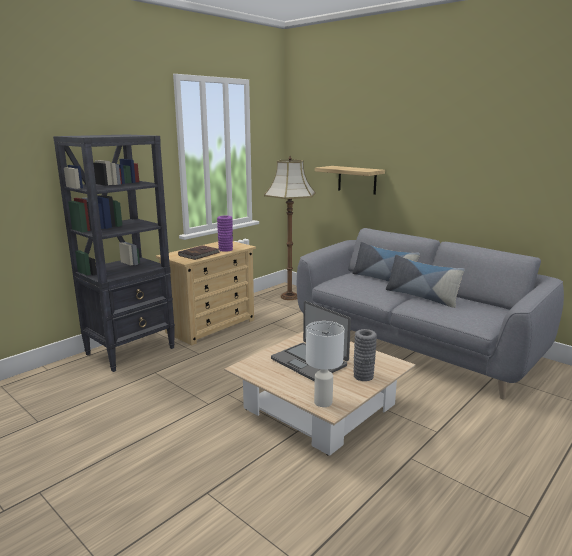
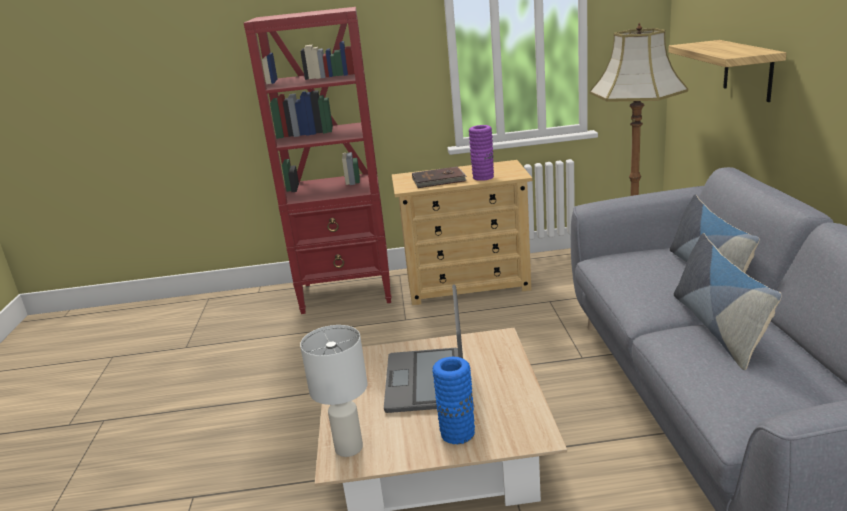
camera: 45 degrees right, 5 degrees up
(131, 351) = (348, 293): black bookcase -> red bookcase
(363, 376) = (457, 433): grey vase -> blue vase

